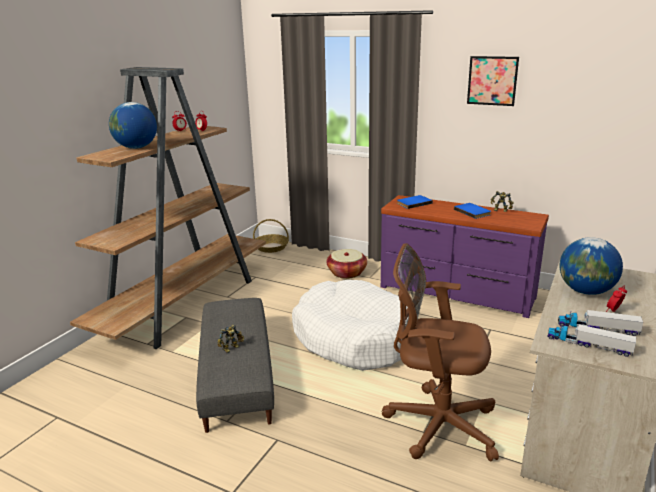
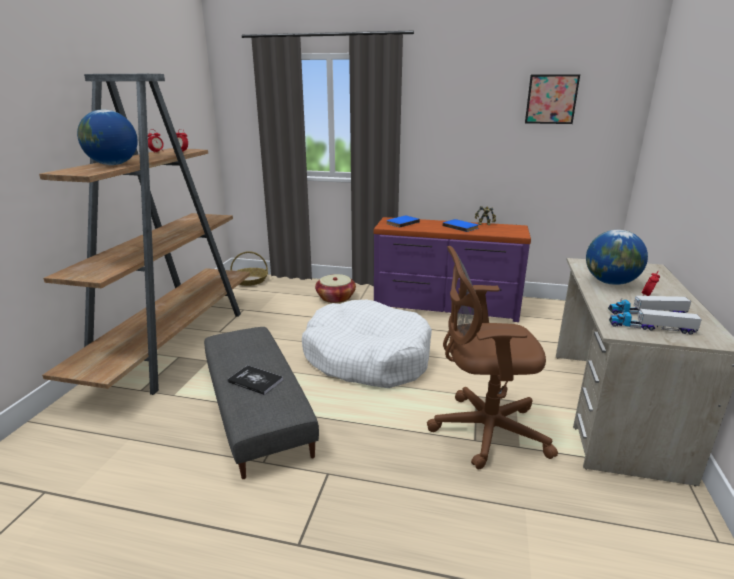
camera: 15 degrees left, 0 degrees up
(232, 348) = (255, 381): toy robot -> book
(492, 80) = (470, 101): picture -> picture (551, 99)

